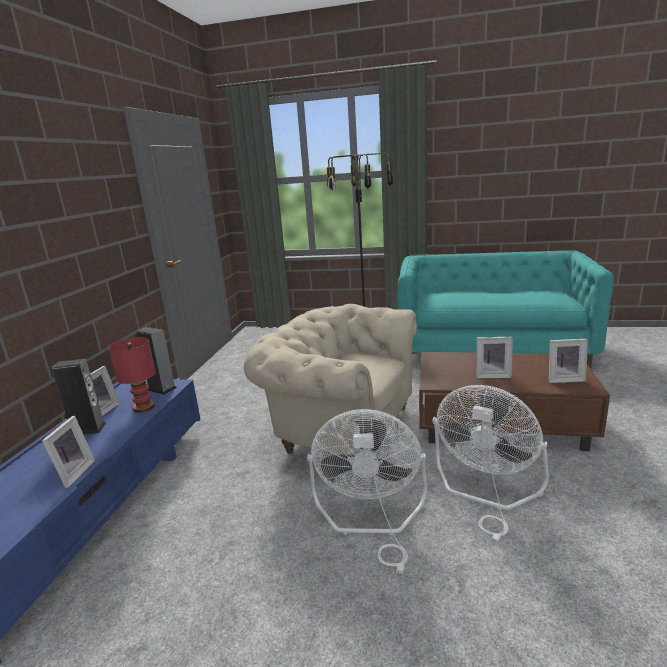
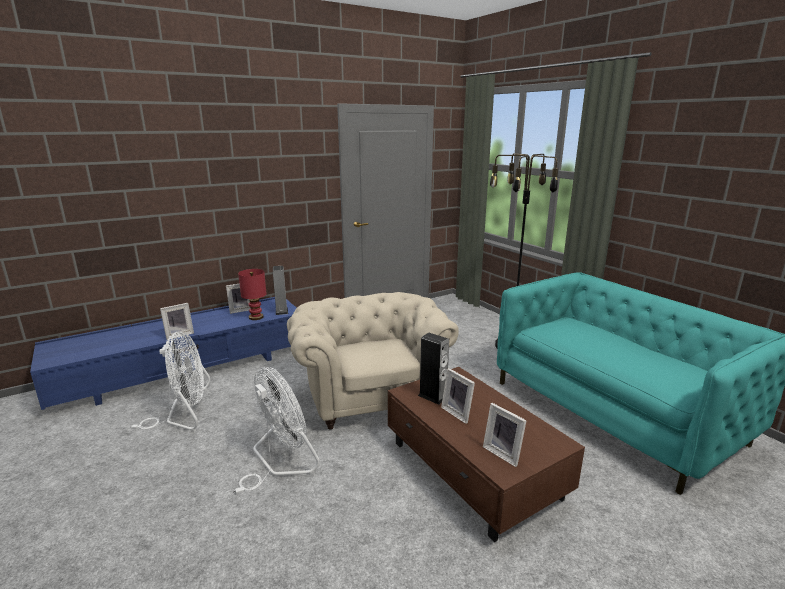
camera: 45 degrees right, 0 degrees up
(88, 429) = (220, 316): speaker -> speaker (433, 396)
(485, 493) = (357, 498): white fan -> white fan (183, 412)

